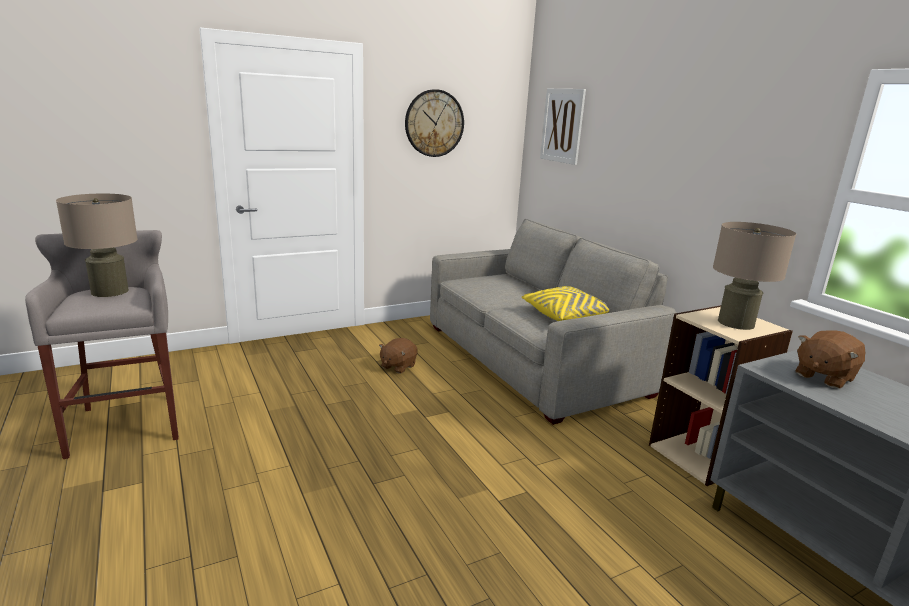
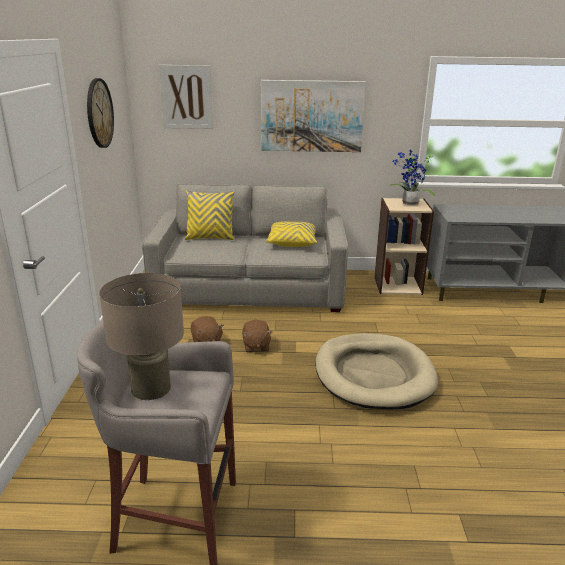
camera: 60 degrees left, 5 degrees up
(422, 482) = (373, 374): none -> beige dog bed
(514, 282) = (210, 238): none -> yellow pillow
(673, 162) = (311, 116): none -> picture
(735, 323) = (409, 204): beige table lamp -> potted plant
(823, 376) = (466, 213): brown plush toy -> brown plush toy (256, 346)

